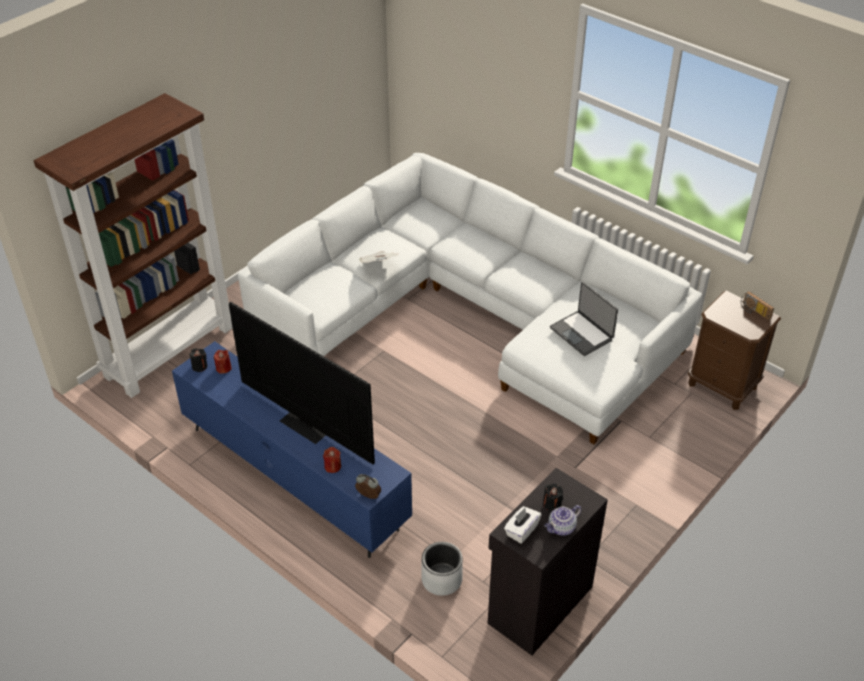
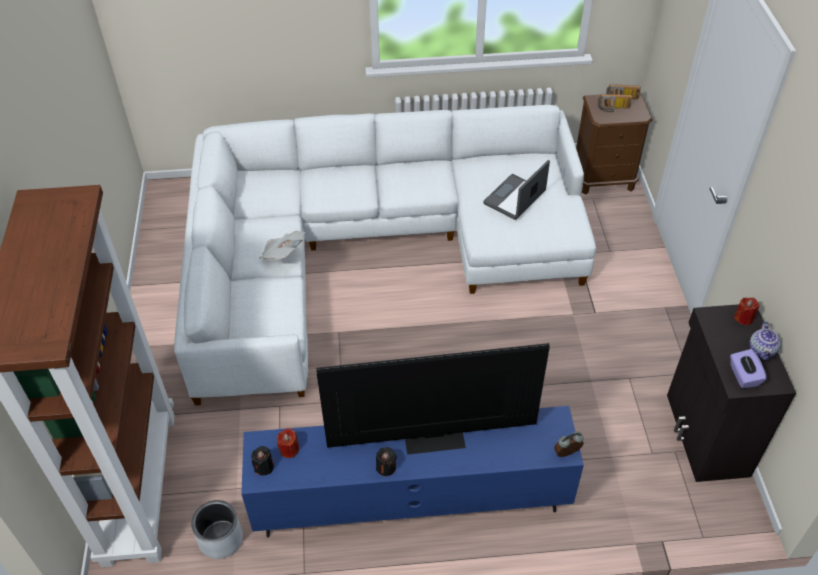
camera: 45 degrees left, 5 degrees up
(332, 466) = (506, 454): red candle -> red candle (743, 318)
(442, 579) = (625, 478): grey planter -> grey planter (220, 538)
(521, 530) = (743, 376): white tissue box -> purple tissue box
(552, 504) = (731, 338): black candle -> black candle (386, 467)
(582, 333) = (515, 198): laptop -> laptop turned 120 degrees clockwise
(735, 313) = (613, 108): none -> radio

